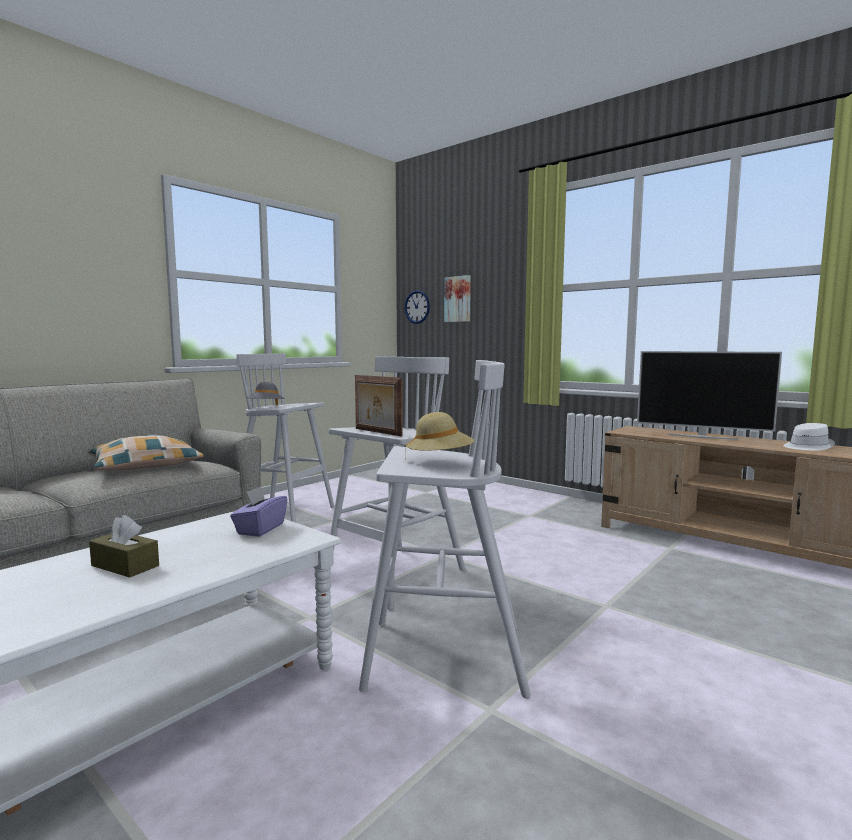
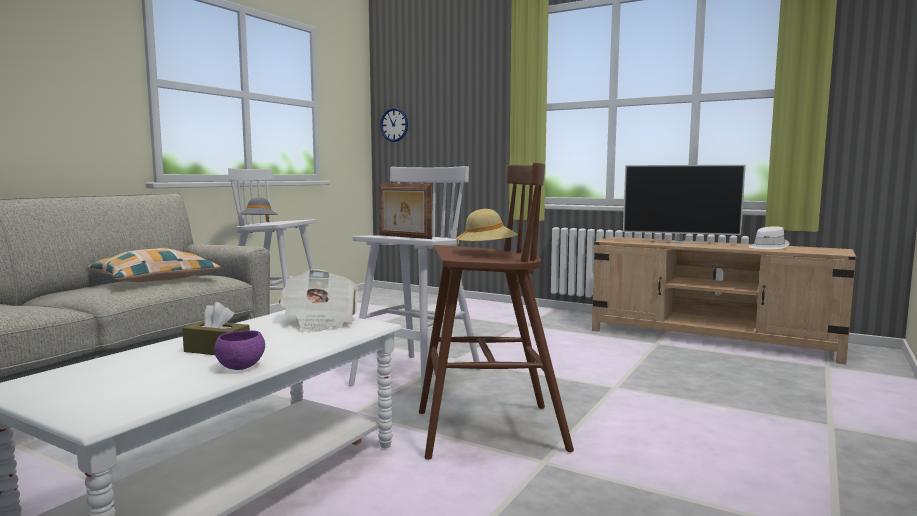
camera: 10 degrees left, 0 degrees up
(124, 595) = (240, 367): none -> purple bowl
(260, 529) = (320, 322): purple tissue box -> newspaper
(441, 656) = (486, 431): white stool -> brown stool
(458, 299) = (439, 117): picture -> none

